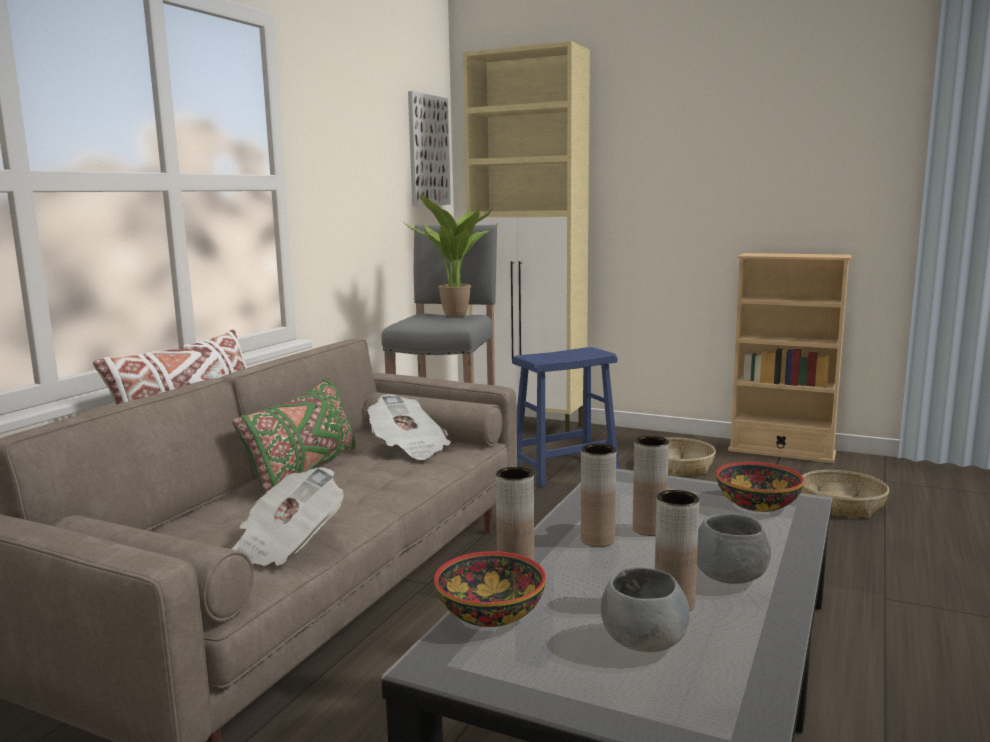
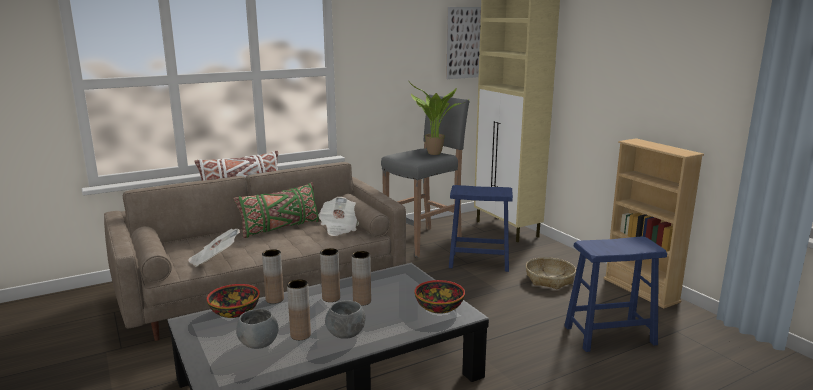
camera: 35 degrees right, 5 degrees up
(841, 504) = (609, 335): basket -> blue stool

